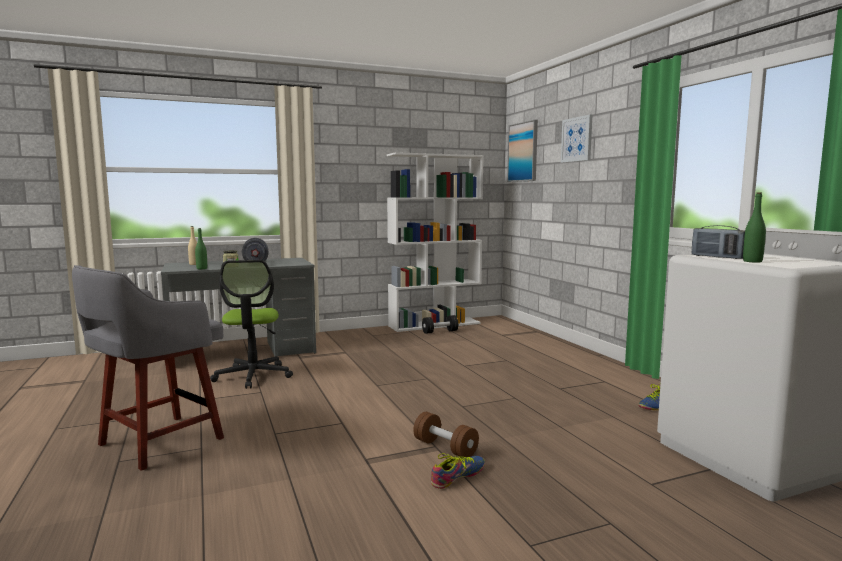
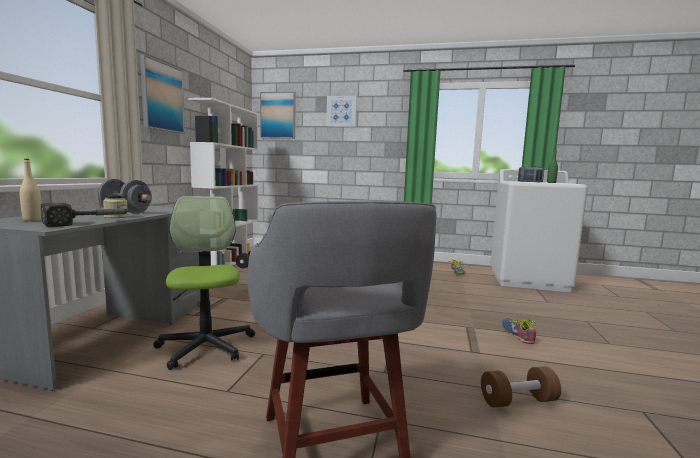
camera: 55 degrees left, 0 degrees up
(202, 268) = (91, 222): green bottle -> hammer
(253, 376) = (206, 346): office chair -> office chair turned 135 degrees counterclockwise
(354, 159) = (162, 97): none -> picture
(445, 448) = (472, 325): brown dumbbell -> brown dumbbell (518, 401)

